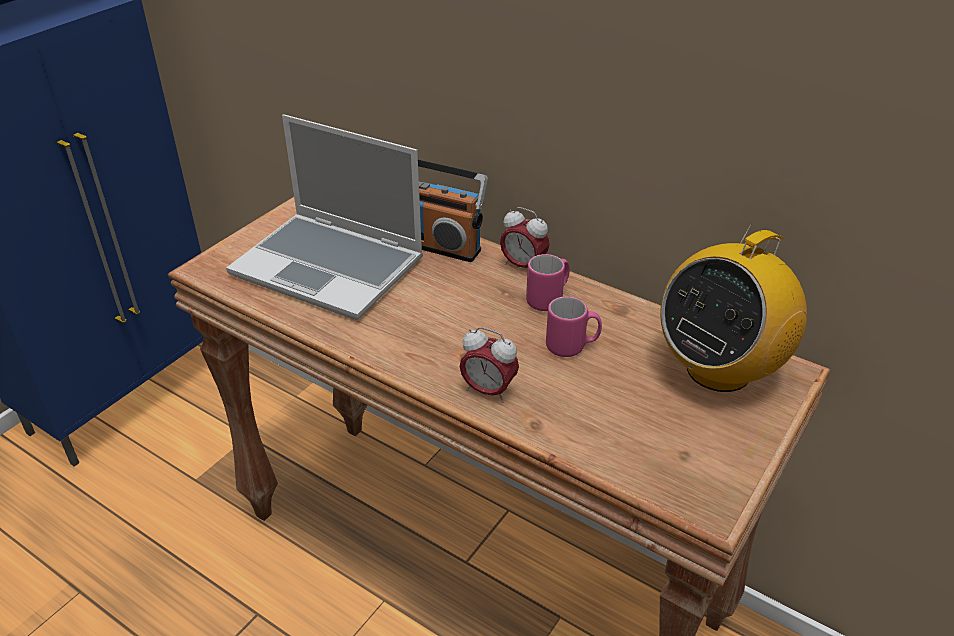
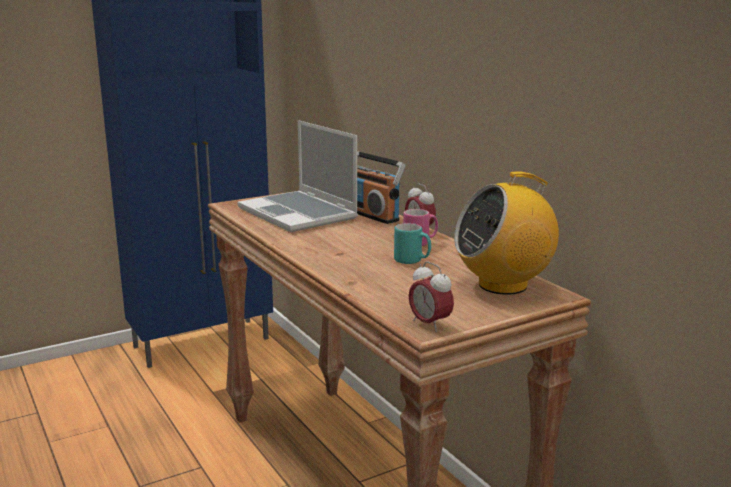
camera: 25 degrees right, 20 degrees down
(488, 391) = (338, 266): alarm clock -> alarm clock (429, 324)
(572, 346) = (412, 261): pink mug -> turquoise mug

